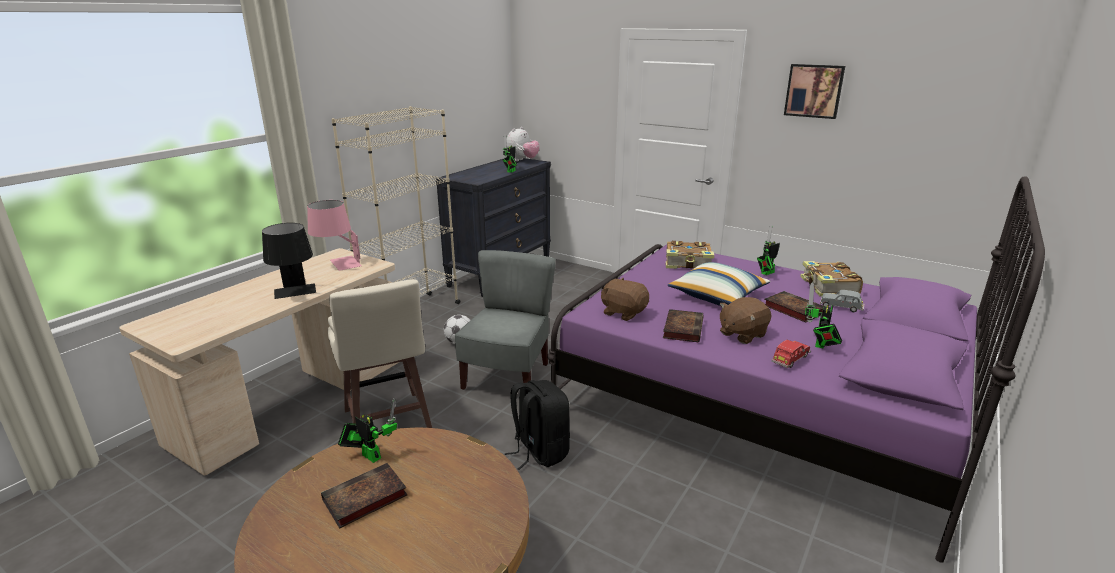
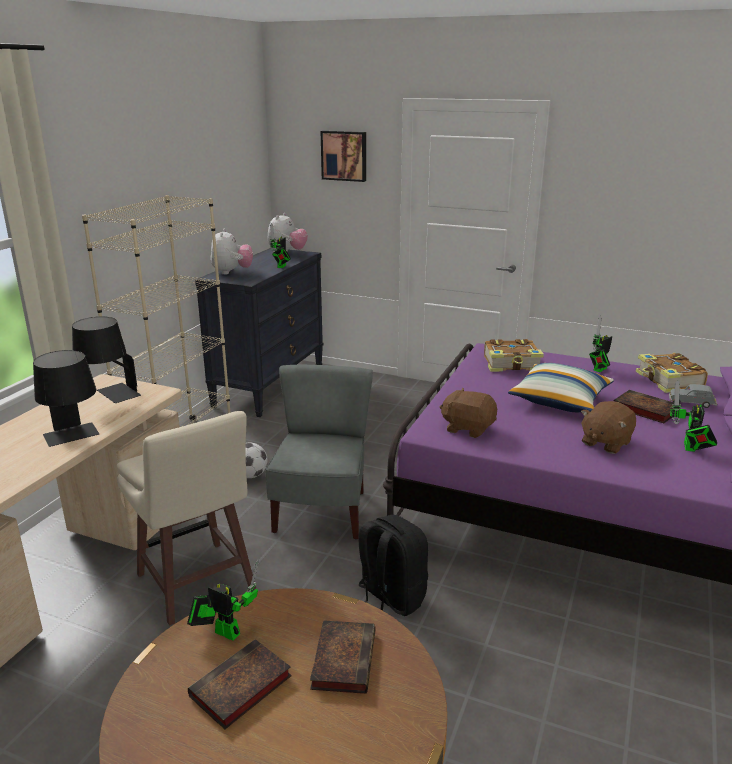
camera: 10 degrees left, 0 degrees up
(337, 264) = (109, 395): pink table lamp -> black table lamp
(468, 174) = (232, 272): none -> plush toy
(682, 328) = (540, 441): book -> book (343, 658)
(790, 360) = (667, 468): red toy car -> none
(814, 91) = (627, 167): picture -> picture (344, 155)

